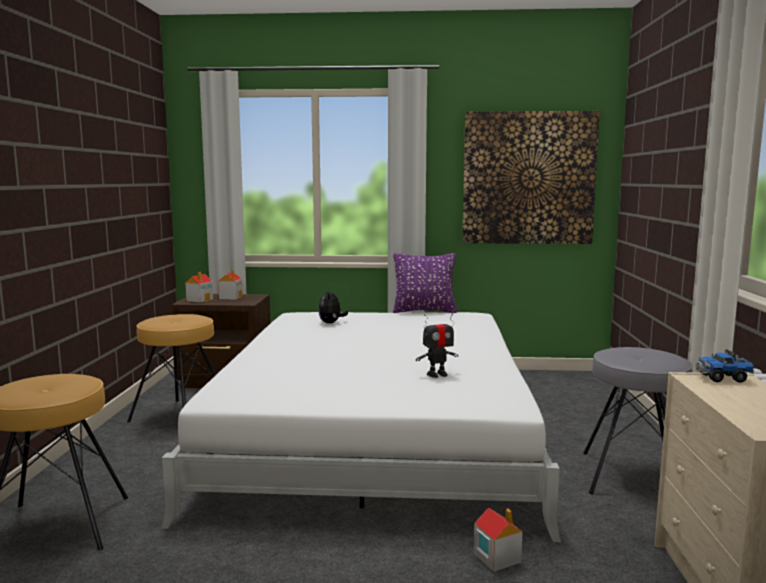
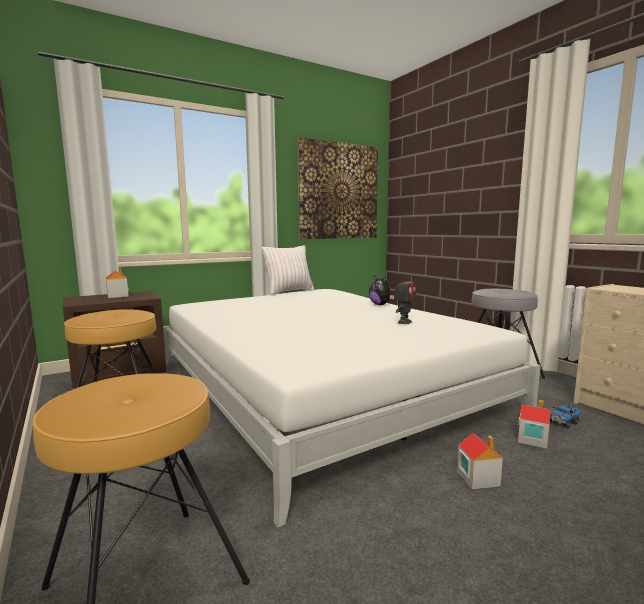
camera: 35 degrees left, 0 degrees up
(200, 300) = (88, 300): toy house -> toy house (477, 478)
(331, 323) = (237, 306): plush toy -> plush toy (380, 305)
(424, 311) = (289, 291): purple pillow -> white pillow
(723, 378) = (614, 286): toy truck -> toy truck (563, 422)

